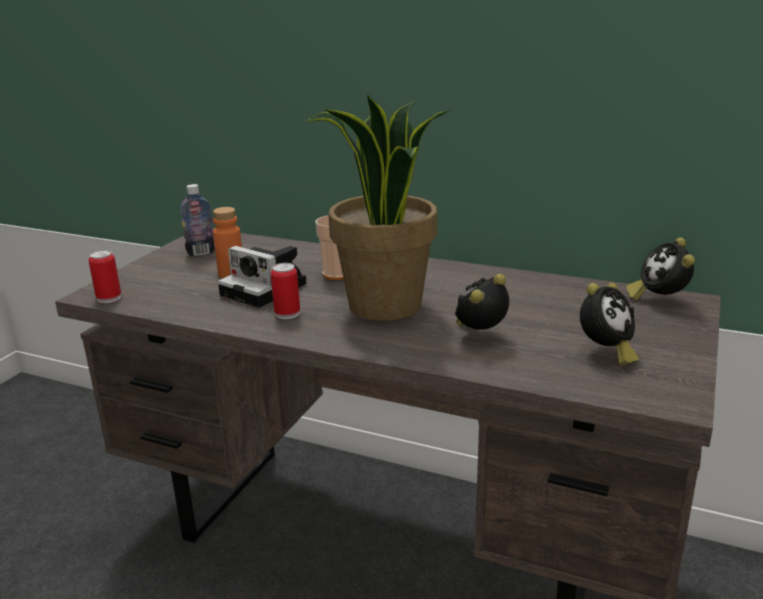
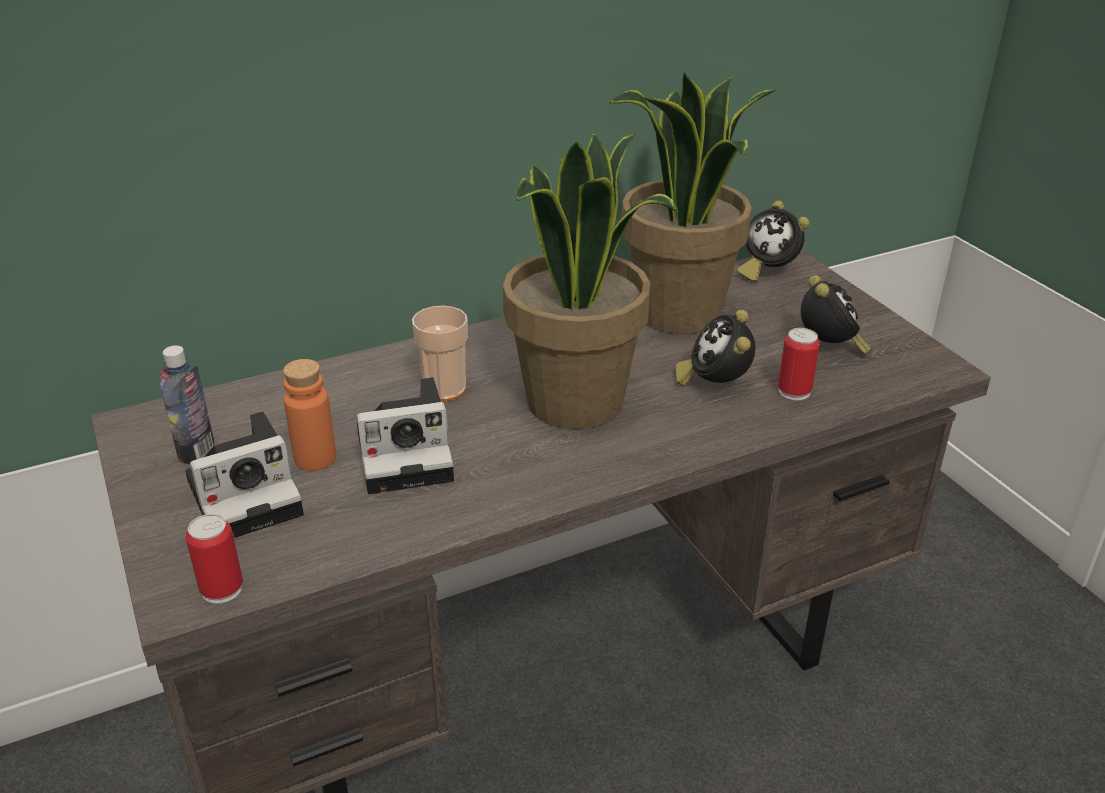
camera: 50 degrees left, 10 degrees up
(183, 274) = (249, 495): none -> camera
(287, 313) = (500, 470): can -> can (794, 391)
(540, 295) = (678, 314): none -> potted plant

